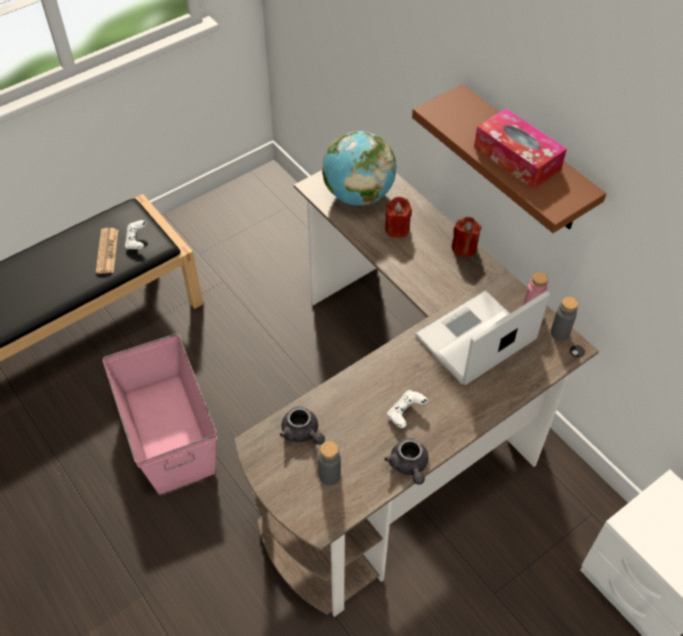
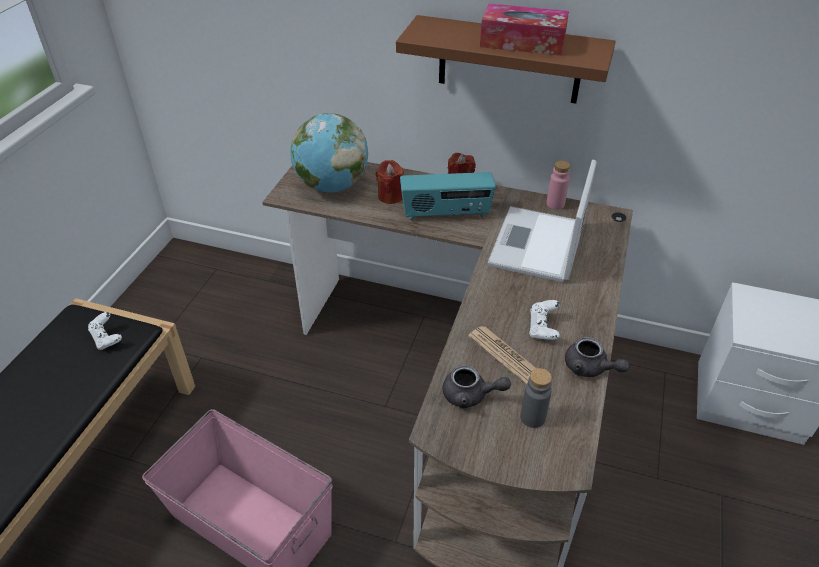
camera: 35 degrees left, 10 degrees down
(107, 251) = (78, 363): newspaper -> newspaper (505, 355)
(427, 269) = (446, 214): none -> radio
(560, 332) = (593, 211): grey bottle -> none

